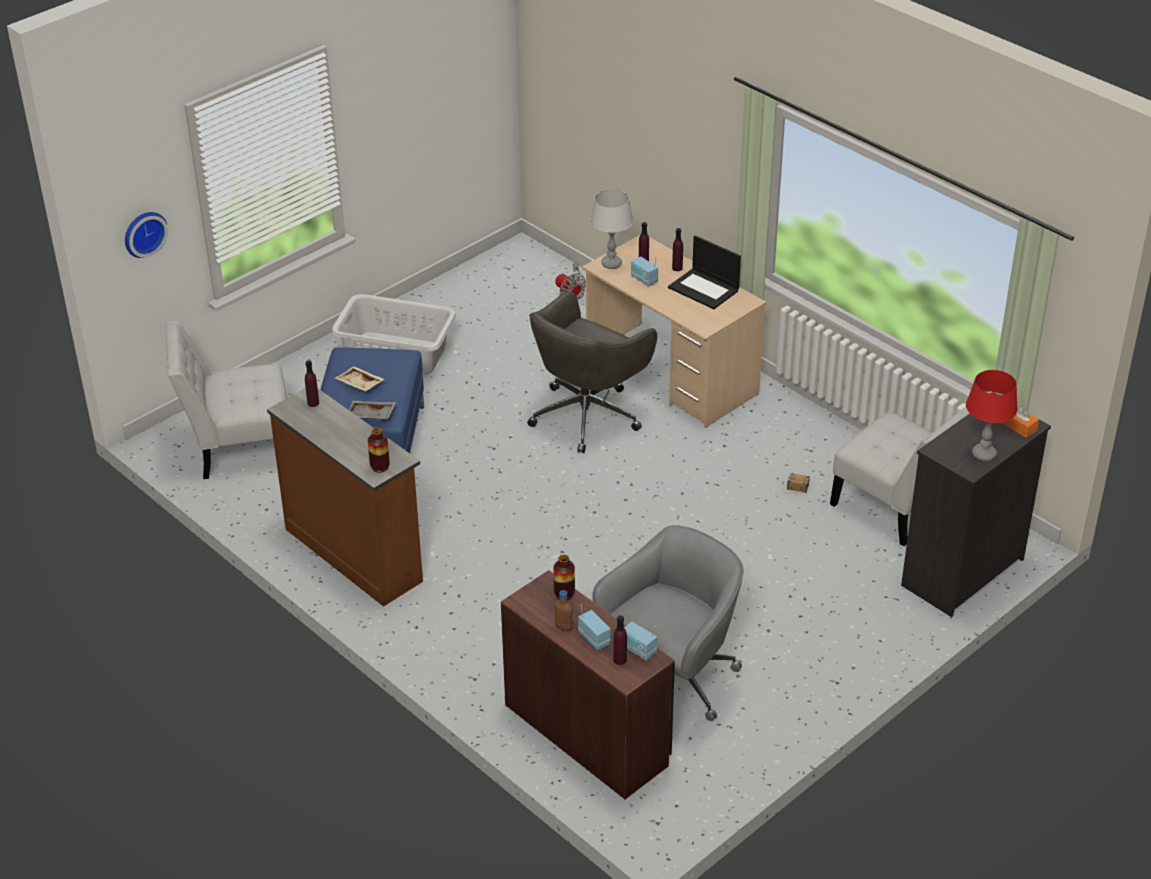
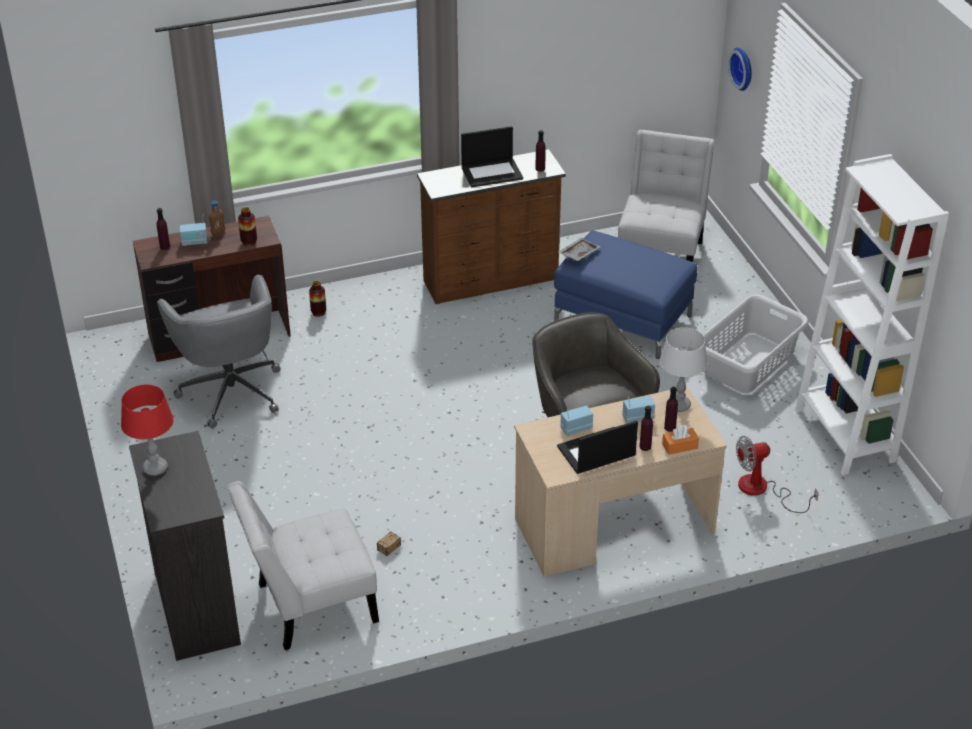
camera: 115 degrees right, 0 degrees up
(340, 433) = (492, 172): none -> laptop
(359, 384) = (624, 257): beige tray -> none
(380, 467) = (437, 180): vase -> vase (318, 312)
(467, 286) = (844, 435): none -> white bookcase
(638, 650) = (165, 257): radio -> radio (576, 428)
(1018, 426) = (168, 509): orange tissue box -> orange tissue box (680, 446)

